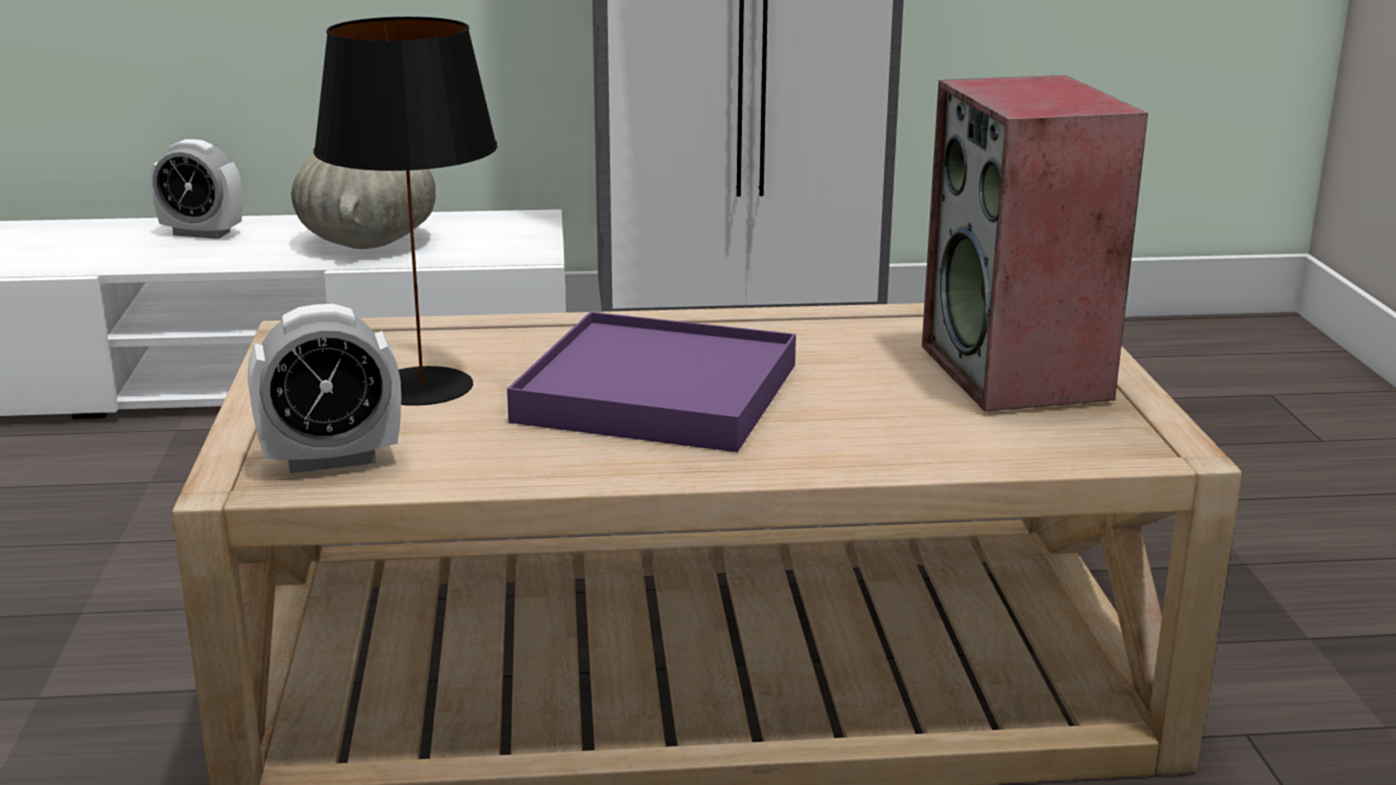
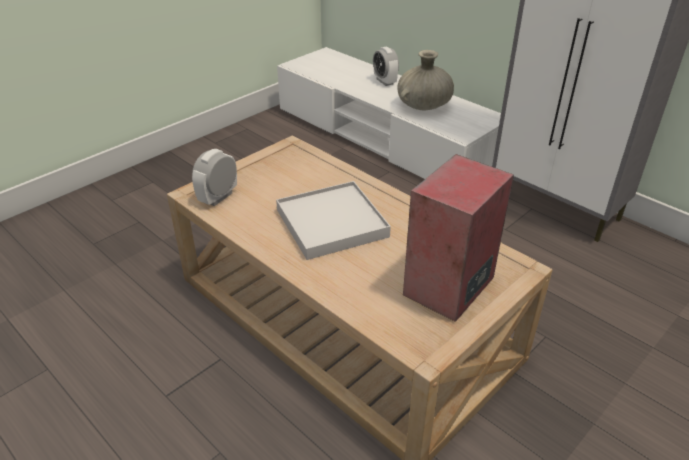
camera: 50 degrees right, 15 degrees up
(331, 459) = (218, 197): alarm clock -> alarm clock turned 90 degrees clockwise
(423, 386) = (283, 183): black table lamp -> none
(658, 393) = (331, 223): purple tray -> white tray

